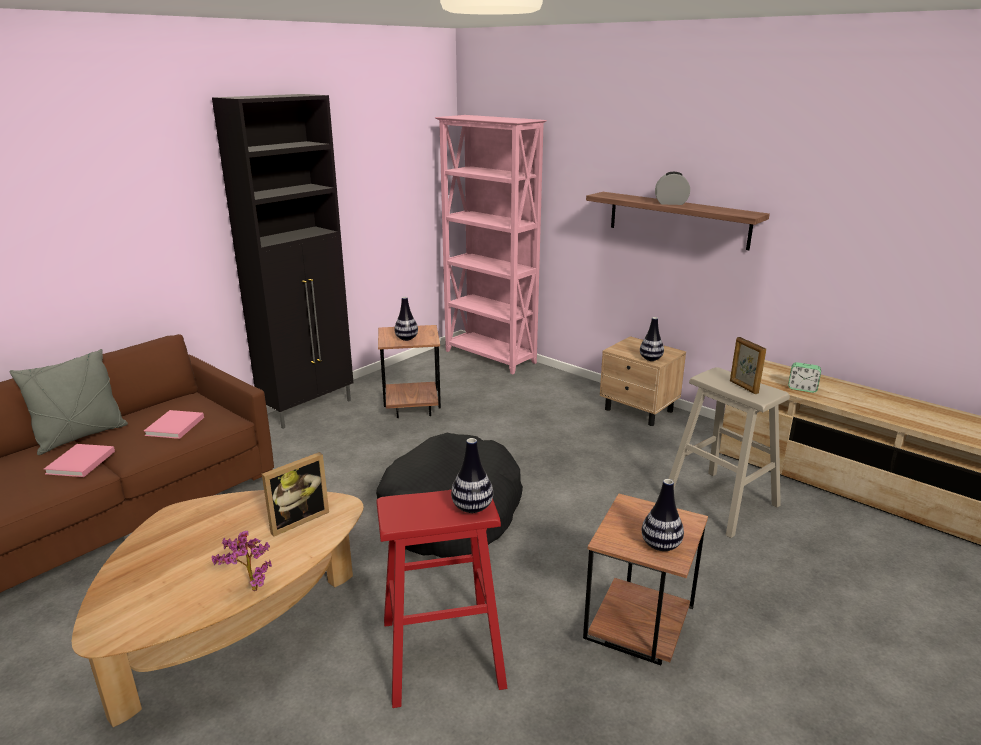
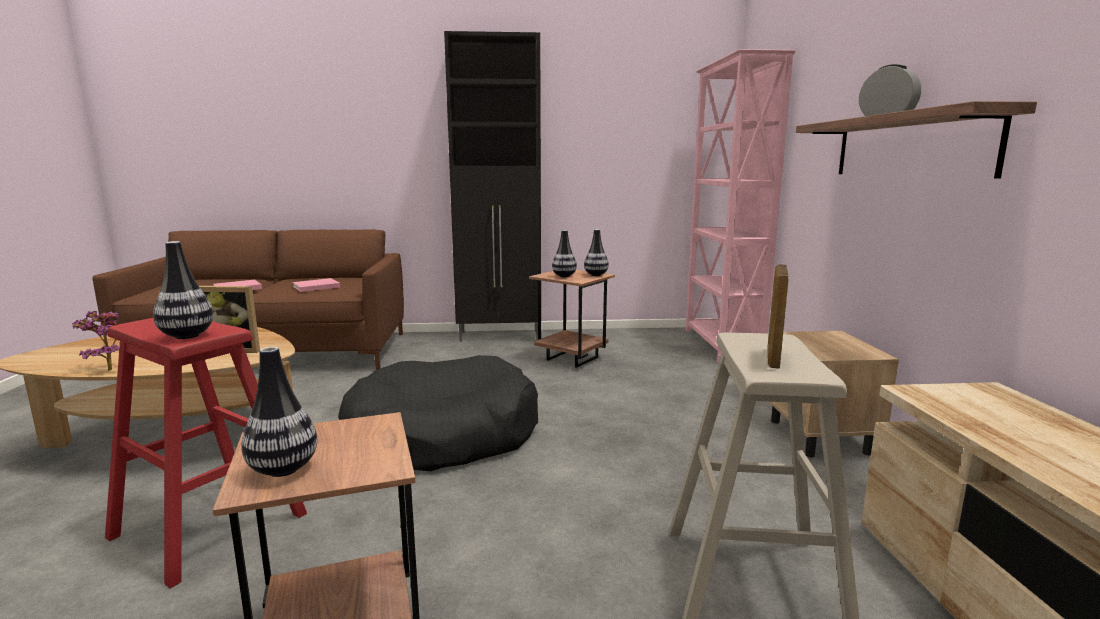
camera: 45 degrees right, 10 degrees down
(81, 436) = (272, 280): grey pillow -> none
(650, 359) = (819, 352): vase -> vase (596, 275)
(802, 388) = (1010, 435): alarm clock -> none

